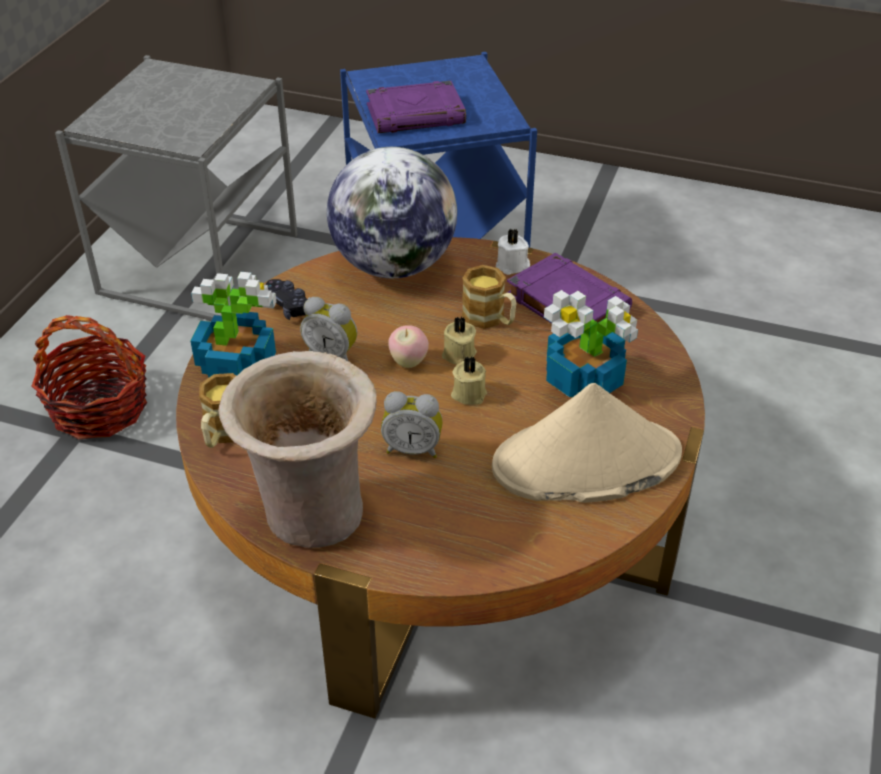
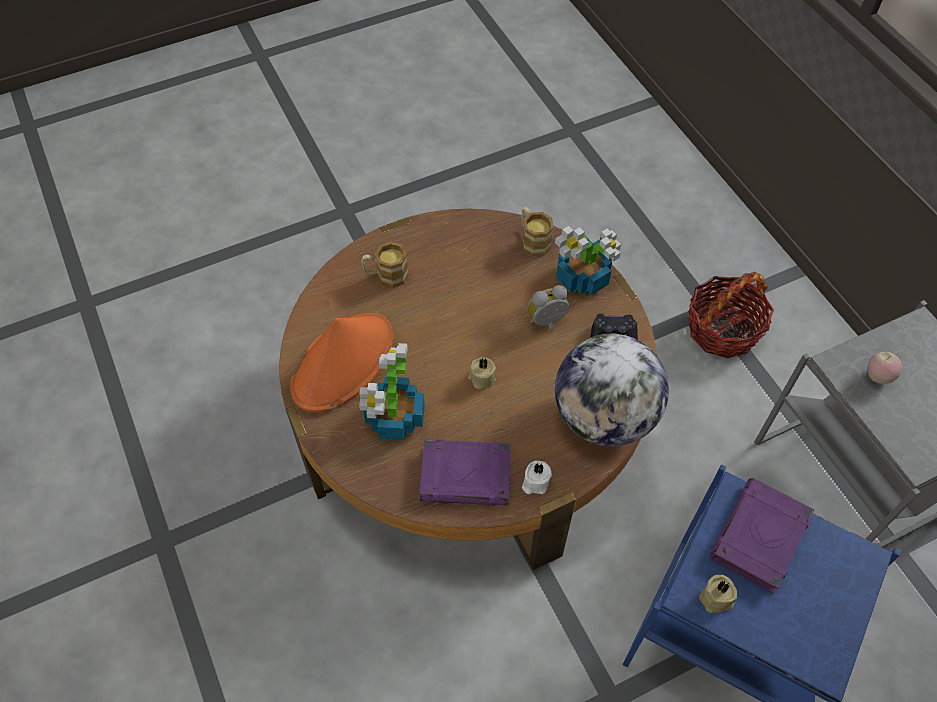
camera: 135 degrees right, 15 degrees up
(310, 516) = (440, 236): beige vase -> none
(408, 362) = (503, 351): apple -> apple (877, 376)
(413, 449) = (437, 302): alarm clock -> none
(468, 393) = (448, 357): beige candle -> beige candle (716, 599)
(490, 319) = (496, 421): mug -> mug (386, 275)
(585, 462) = (343, 362): beige hat -> orange hat

